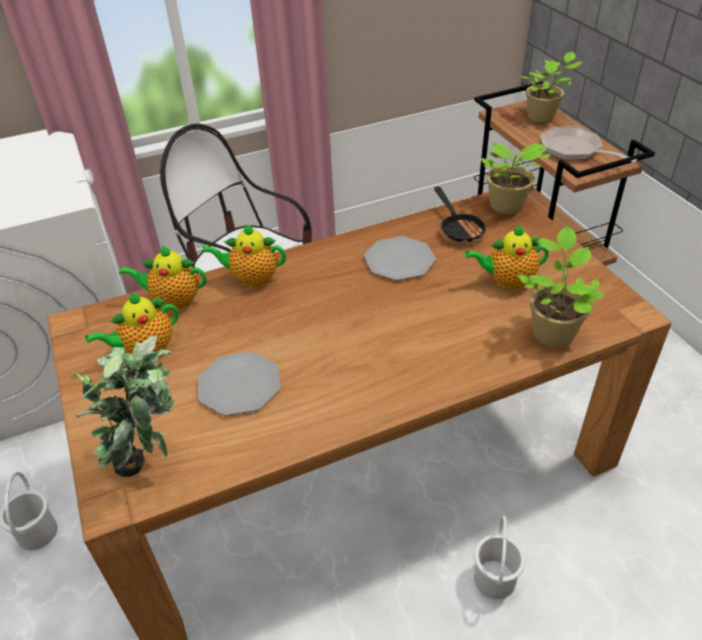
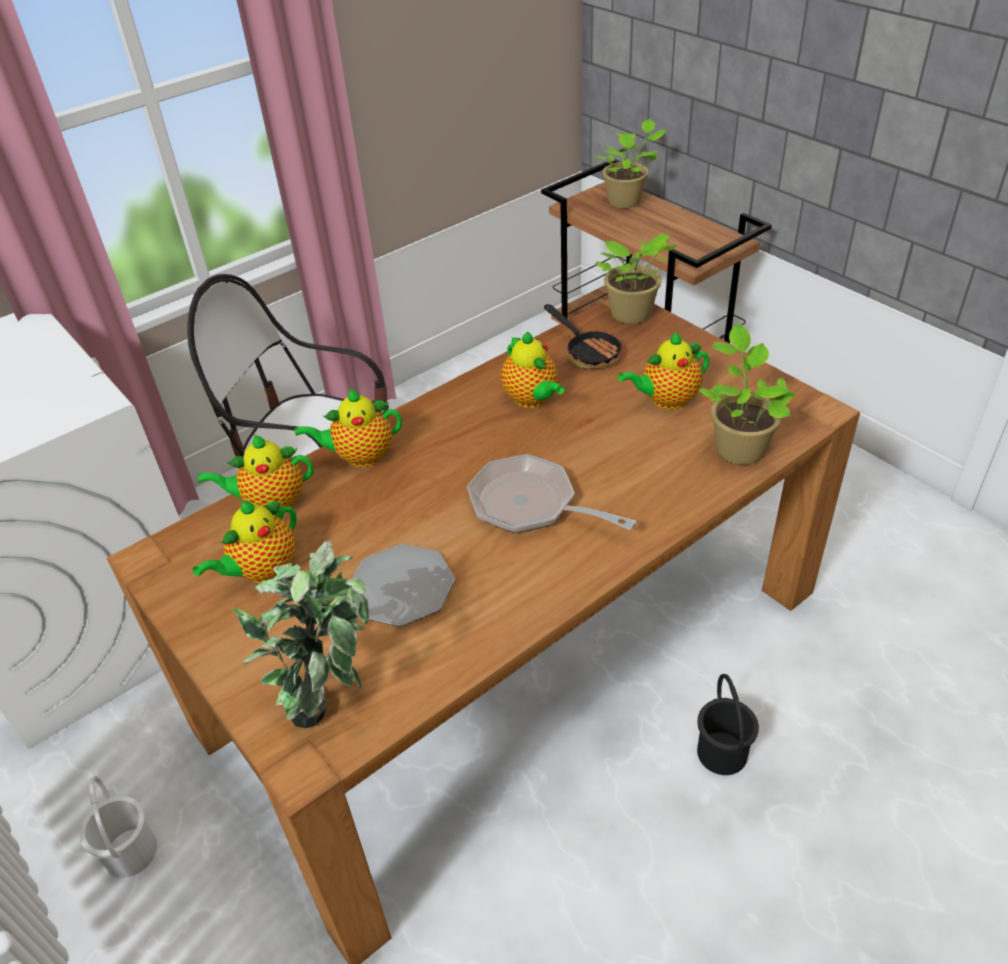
camera: 15 degrees left, 0 degrees up
(399, 260) = (532, 400): plate -> teapot
(495, 579) = (723, 752): white bucket -> black bucket
(574, 150) = (678, 236): frying pan -> frying pan (531, 505)

